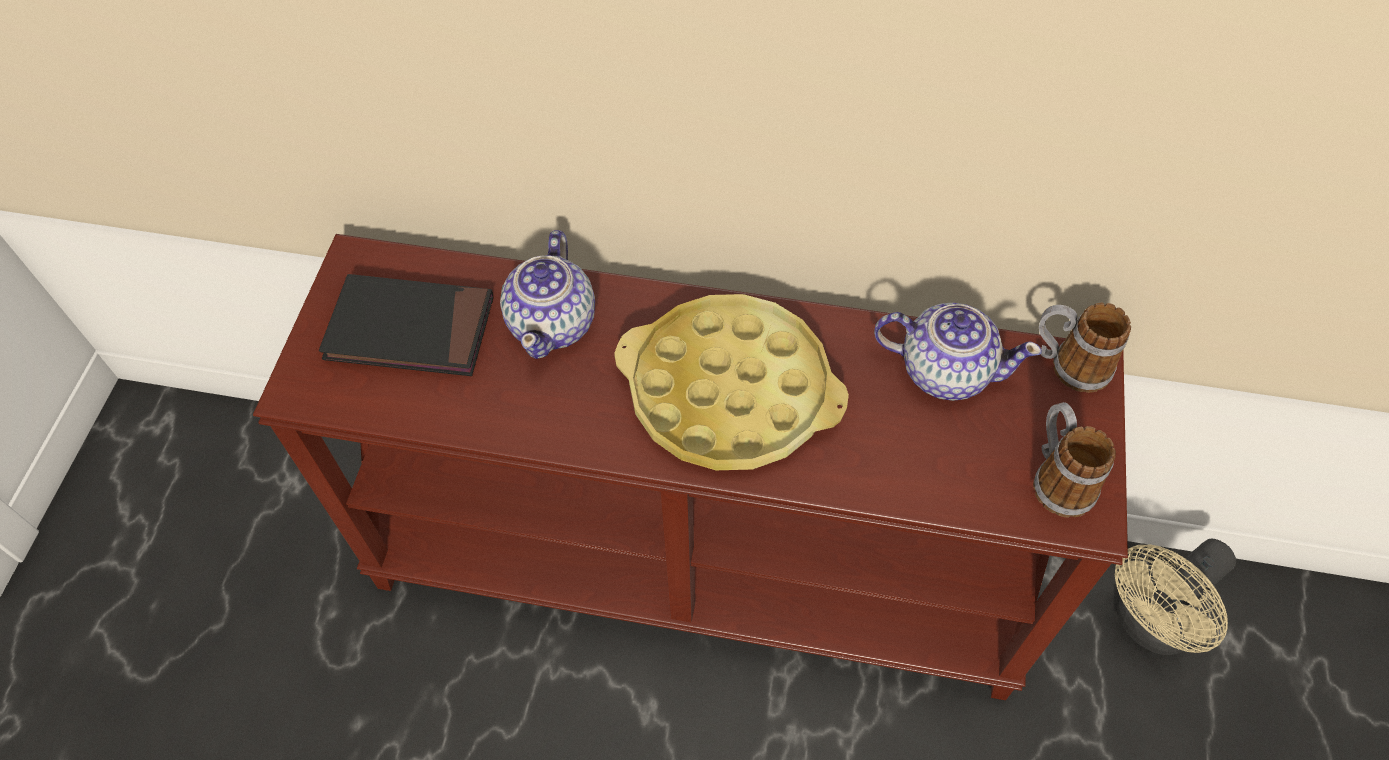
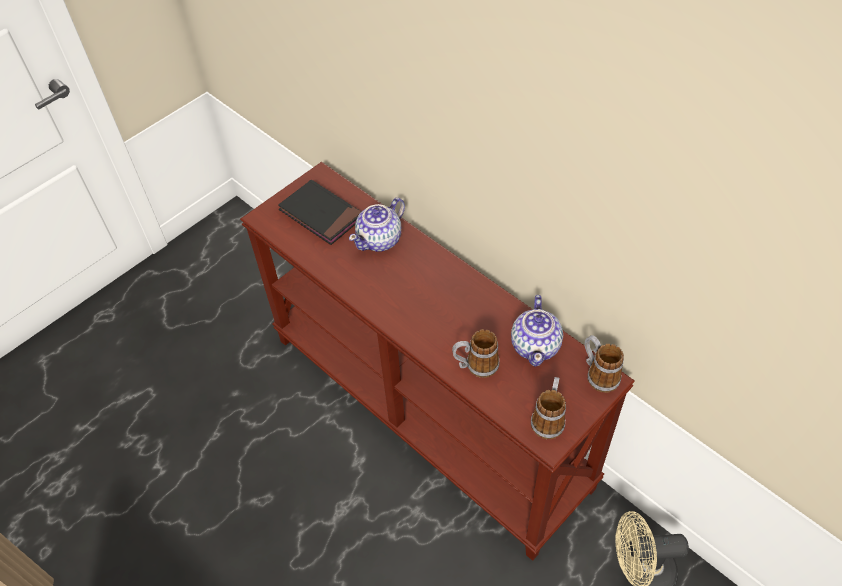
camera: 35 degrees right, 5 degrees down
(729, 392) = (431, 305): yellow tray -> none
(881, 456) = (475, 366): none -> mug
(944, 370) = (536, 345): teapot -> teapot turned 45 degrees clockwise

